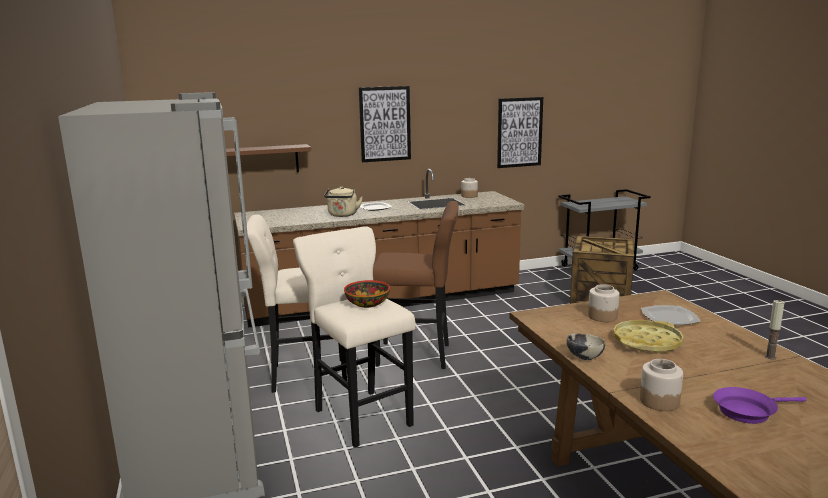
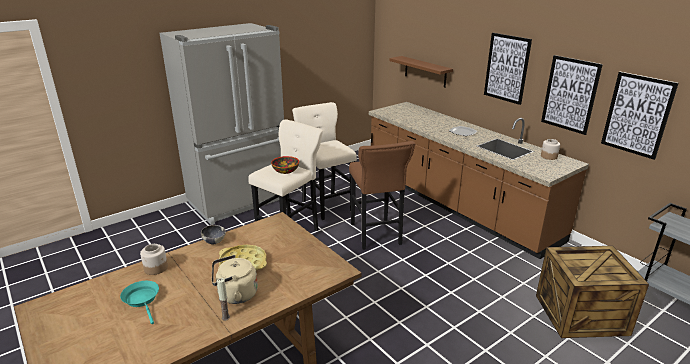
camera: 70 degrees right, 10 degrees up
(342, 215) = (430, 127): beige kettle -> beige kettle (235, 295)
(460, 132) = (570, 94): none -> picture
(603, 316) = (285, 245): jar -> none
(670, 317) = (293, 274): plate -> none
(748, 411) = (142, 300): purple frying pan -> turquoise frying pan

